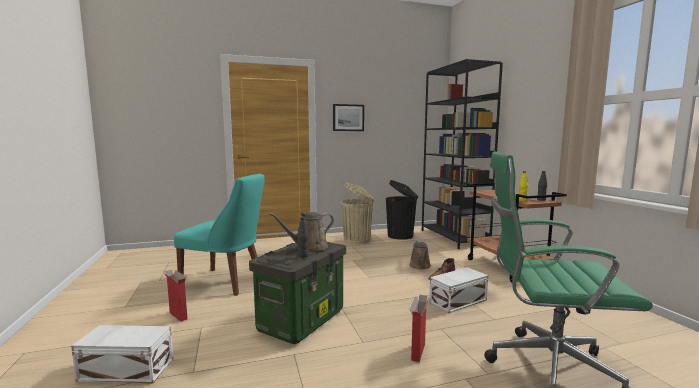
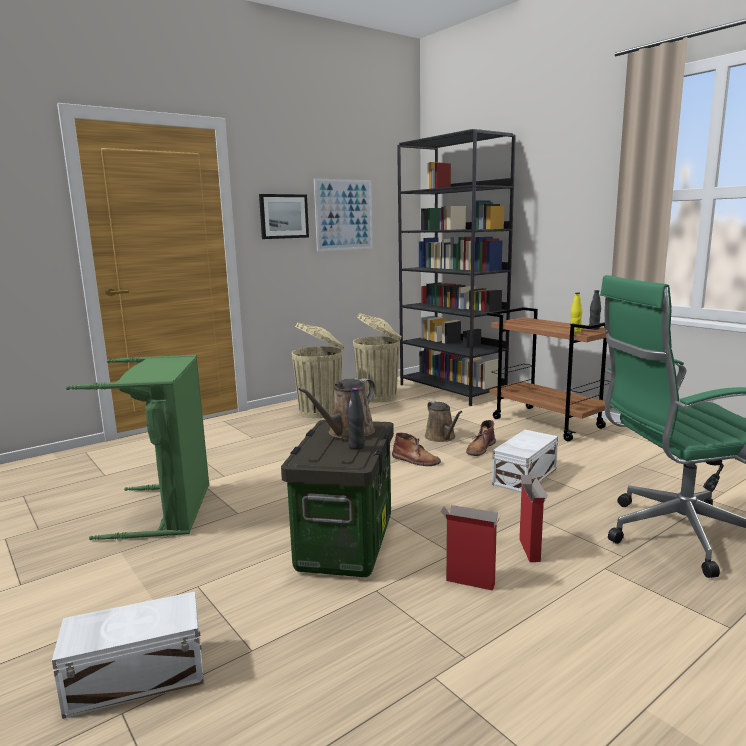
camera: 20 degrees left, 5 degrees up
(178, 315) = (138, 577): cardboard box -> cardboard box (469, 582)
(226, 282) = (169, 510): turquoise chair -> green laundry basket
(389, 118) = (344, 215): none -> picture
(390, 278) = (416, 460): none -> brown boot
(401, 236) = (379, 396): black trash can -> beige trash can

